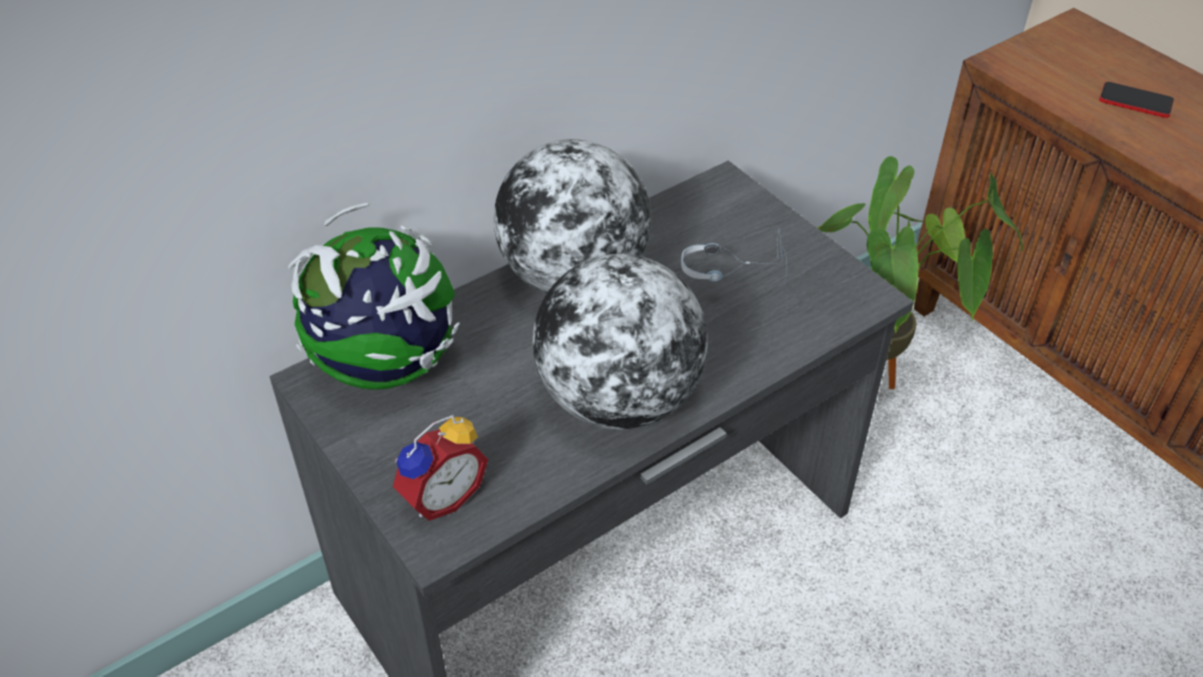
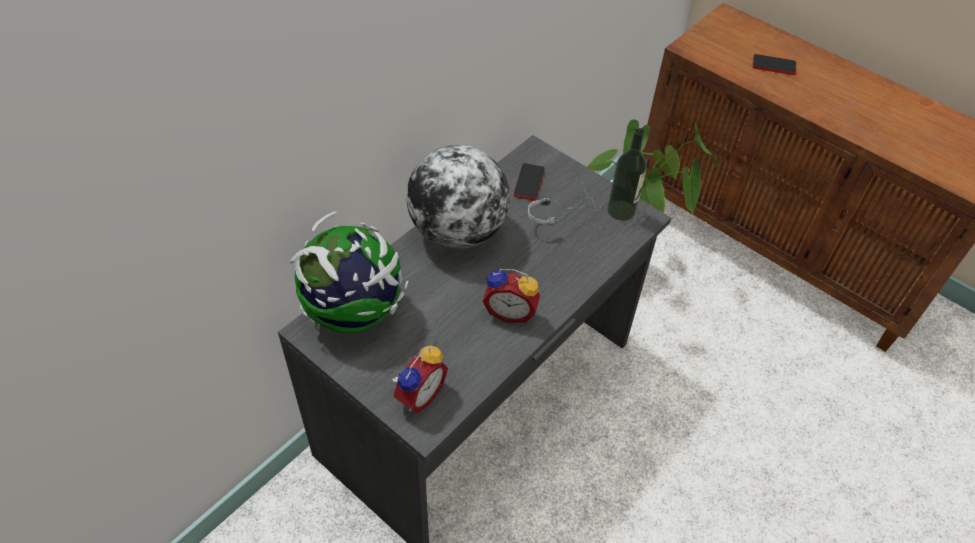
camera: 15 degrees left, 5 degrees up
(619, 399) = (510, 311): globe -> alarm clock
(702, 224) = (529, 182): none -> phone
(835, 281) = (621, 210): none -> bottle

